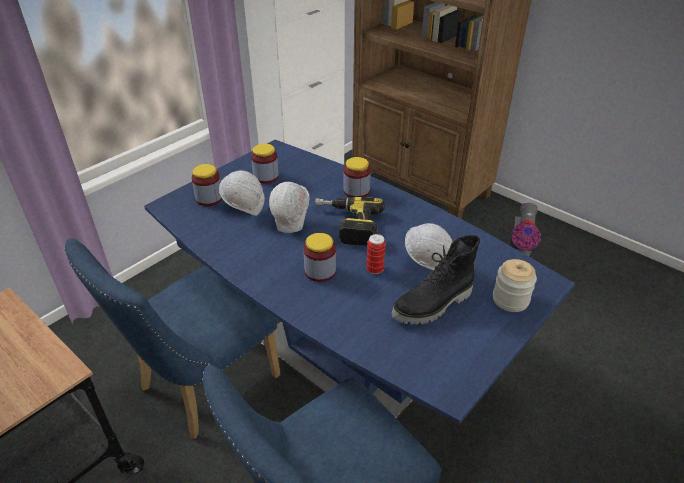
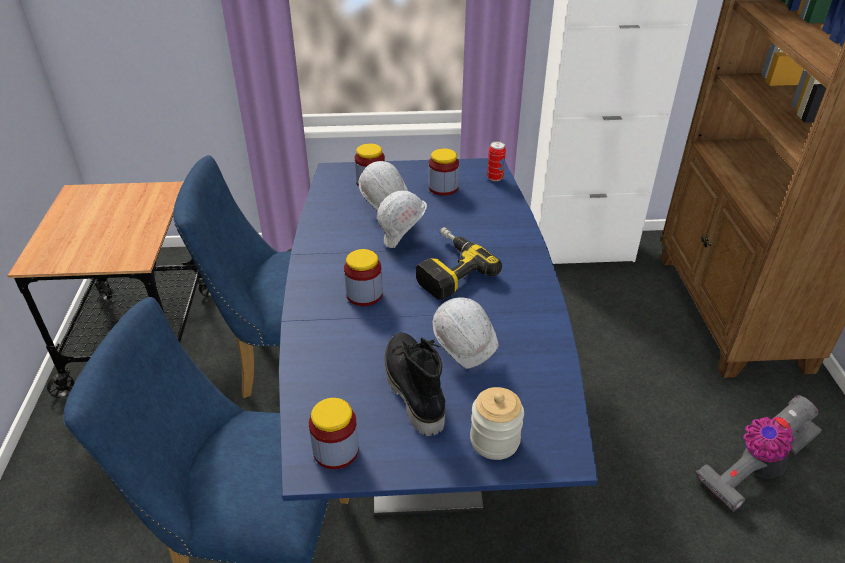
camera: 45 degrees right, 0 degrees up
(356, 191) = (505, 244): jar -> jar (336, 450)
(375, 269) = (411, 323): can -> can (495, 178)
(434, 305) = (412, 390): black boot -> black boot turned 60 degrees clockwise

